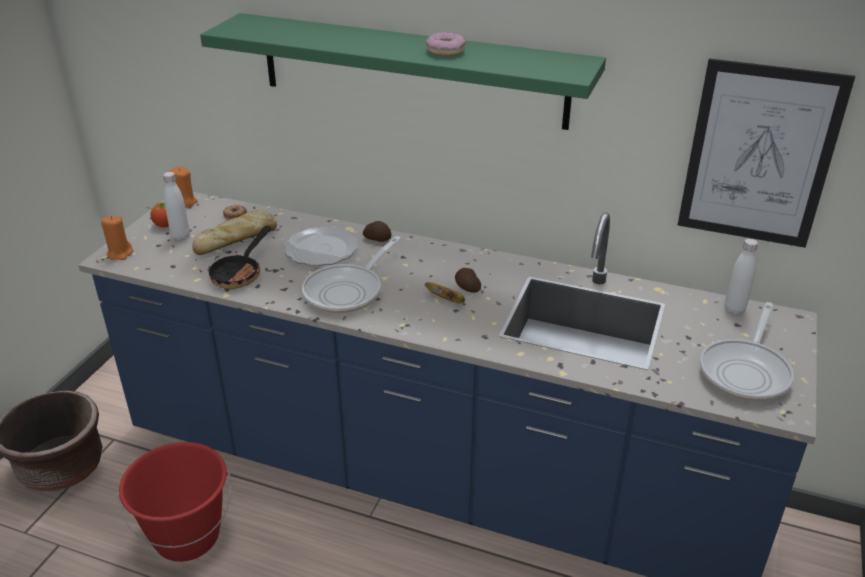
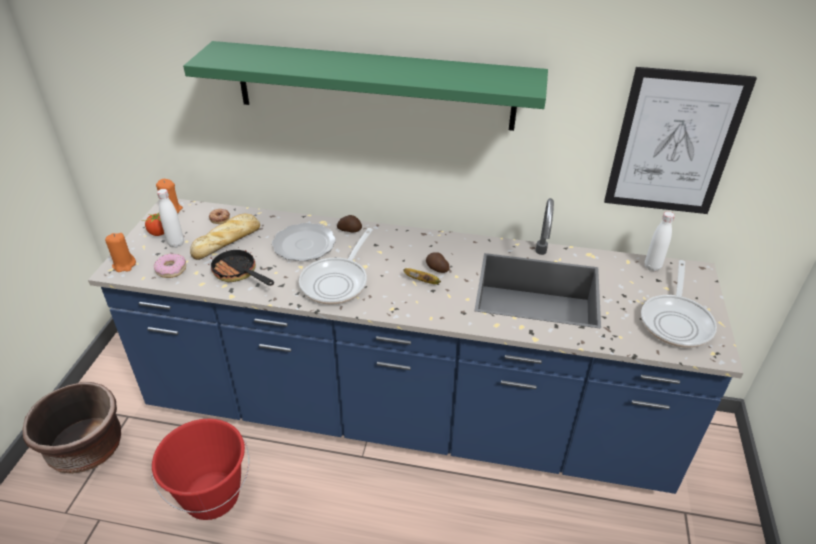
camera: 10 degrees left, 5 degrees up
(240, 273) = (239, 274): frying pan -> frying pan turned 120 degrees clockwise
(446, 51) = (411, 70): donut -> donut (171, 269)

